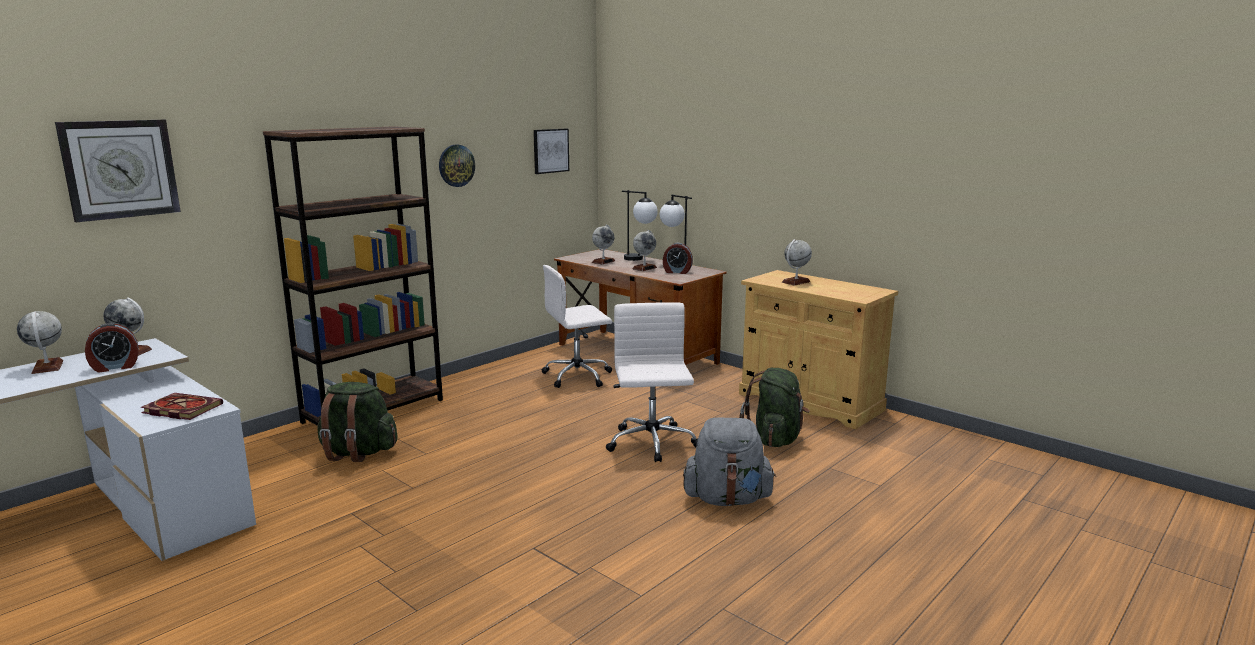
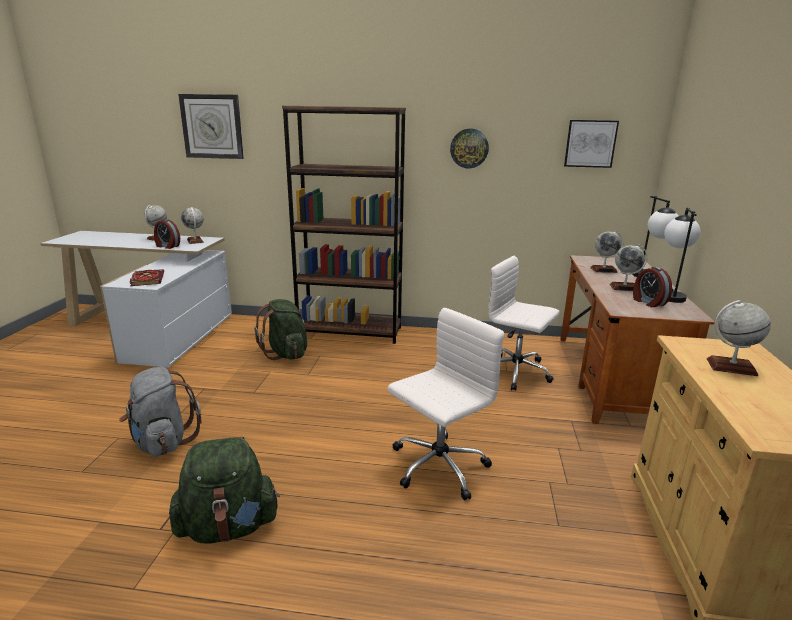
camera: 55 degrees right, 5 degrees up
(727, 499) = (367, 573): grey backpack -> grey backpack (162, 442)
(775, 439) = (558, 555): green backpack -> green backpack (228, 527)

